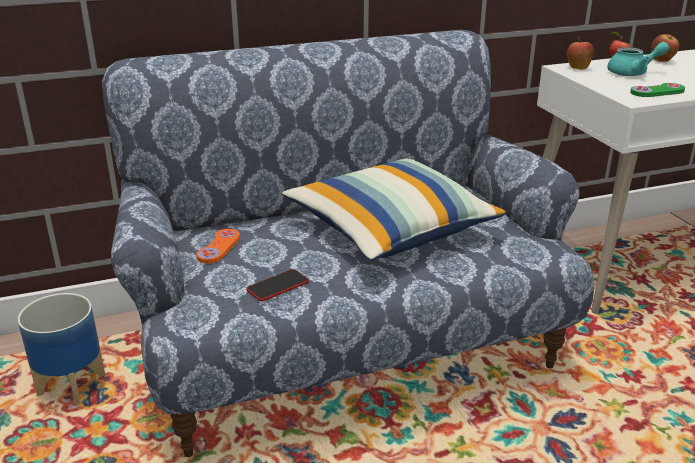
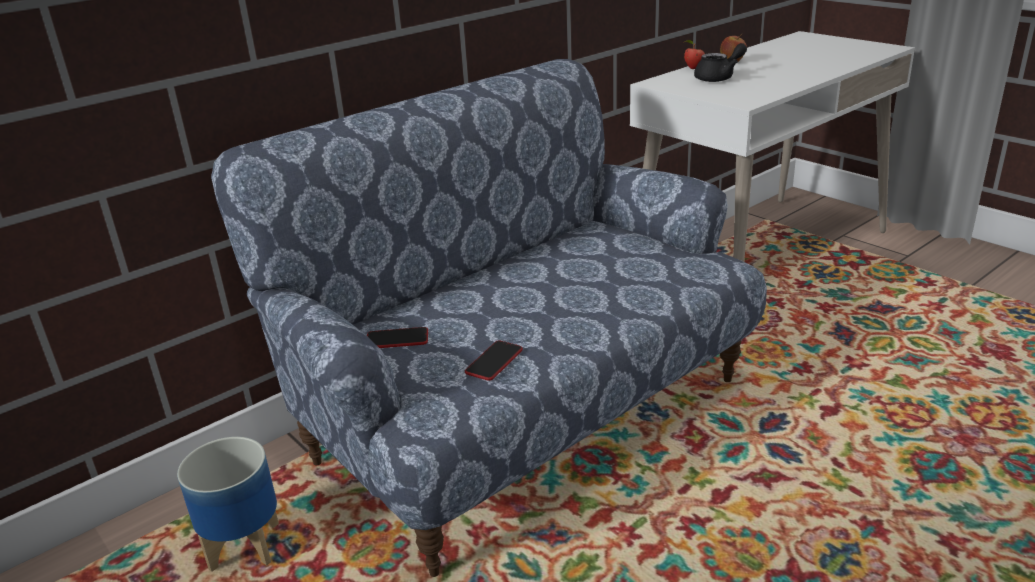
camera: 20 degrees left, 0 degrees up
(219, 247) = (397, 339): orange game controller -> phone
(391, 229) = (559, 278): pillow -> none
(578, 67) = (665, 81): apple -> none
(633, 73) = (719, 78): turquoise teapot -> black teapot
(657, 92) = (757, 92): green game controller -> none

